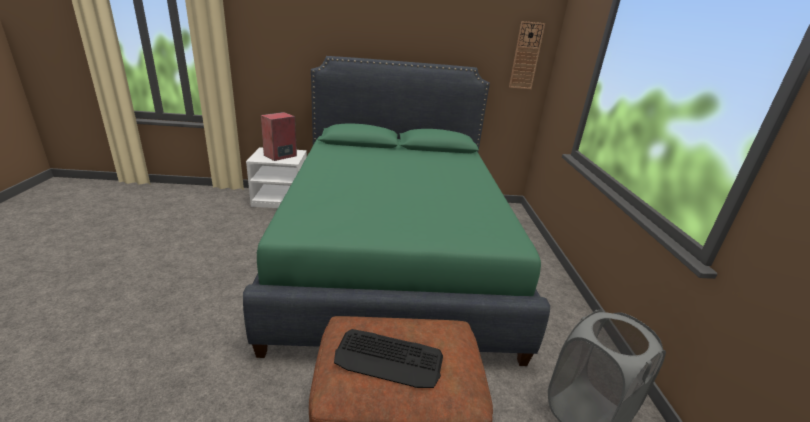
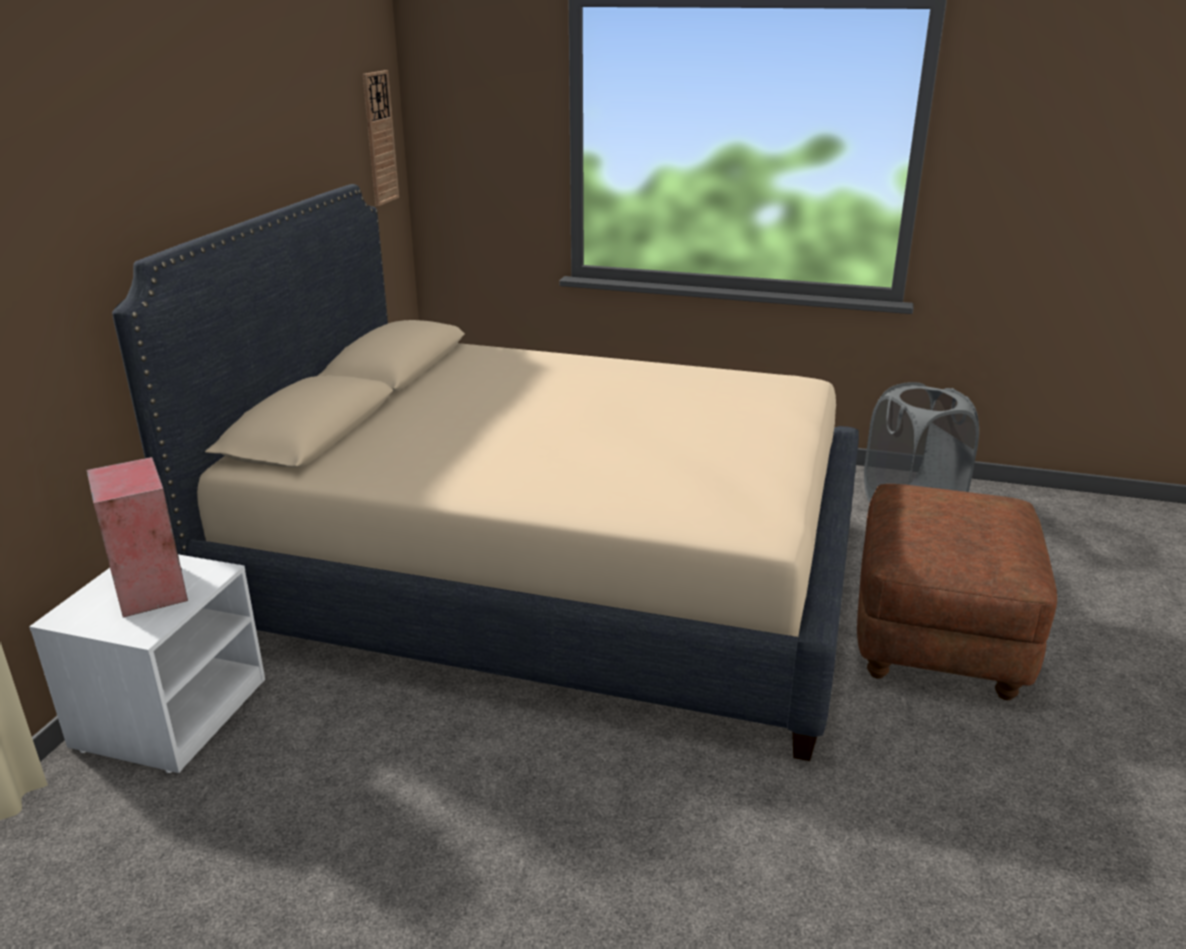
camera: 70 degrees left, 0 degrees up
(389, 359) = (973, 531): keyboard -> none
(393, 256) = (548, 577): green bed -> beige bed

